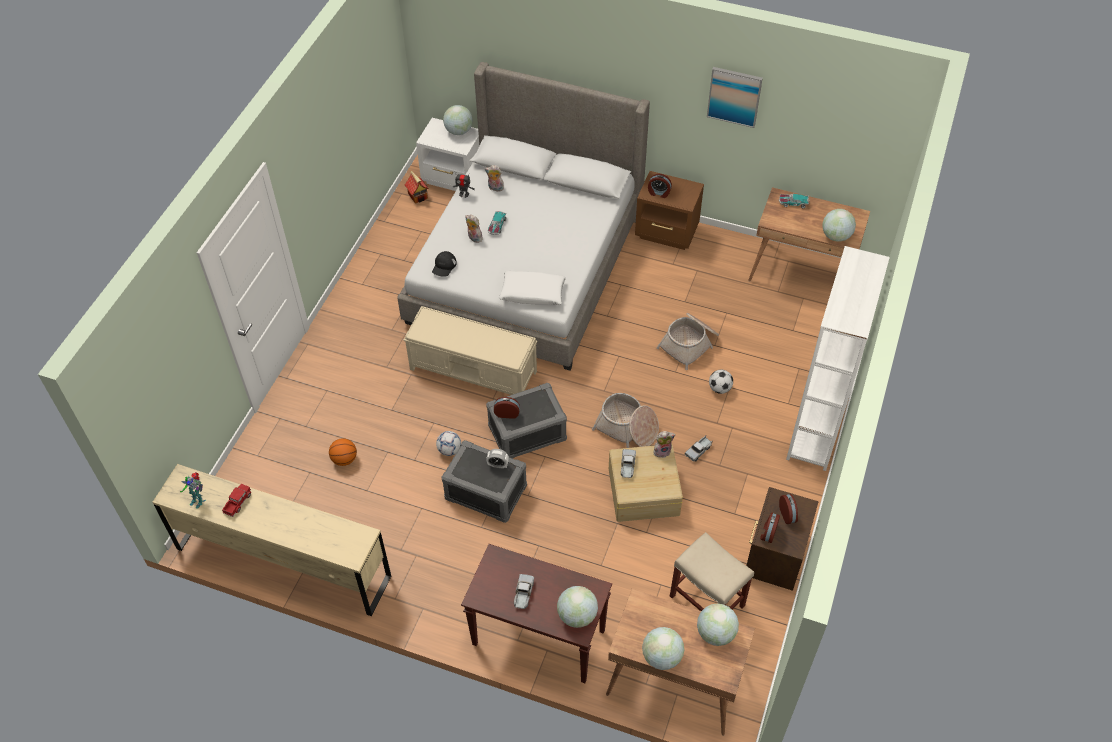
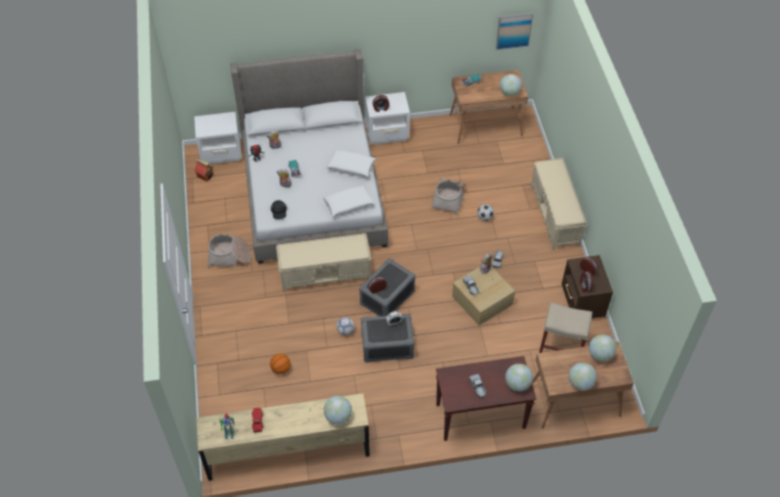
camera: 30 degrees left, 0 degrees up
(458, 131) = (220, 118): globe -> globe (338, 416)
(568, 249) = (351, 167): none -> white pillow
(627, 428) = (446, 266): basket -> basket (229, 256)
(667, 233) = (388, 134): brown nightstand -> white nightstand
(734, 96) = (418, 26): picture -> picture (513, 30)
(816, 427) = (555, 216): white bookcase -> beige bench

